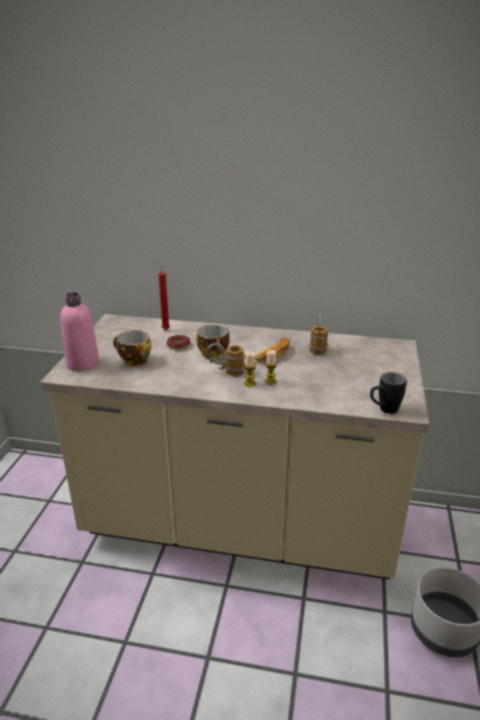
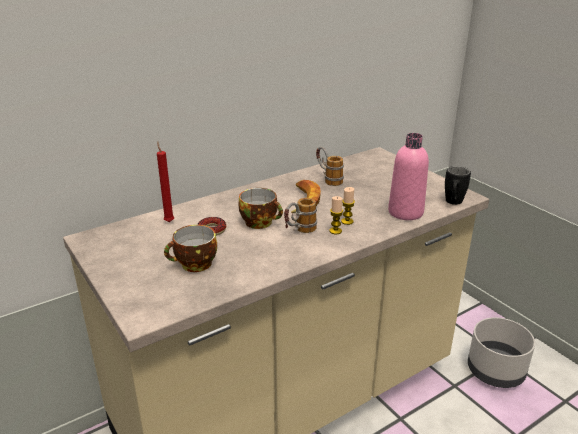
camera: 45 degrees left, 0 degrees up
(83, 363) = (144, 295): pink bottle -> pink bottle (405, 212)

